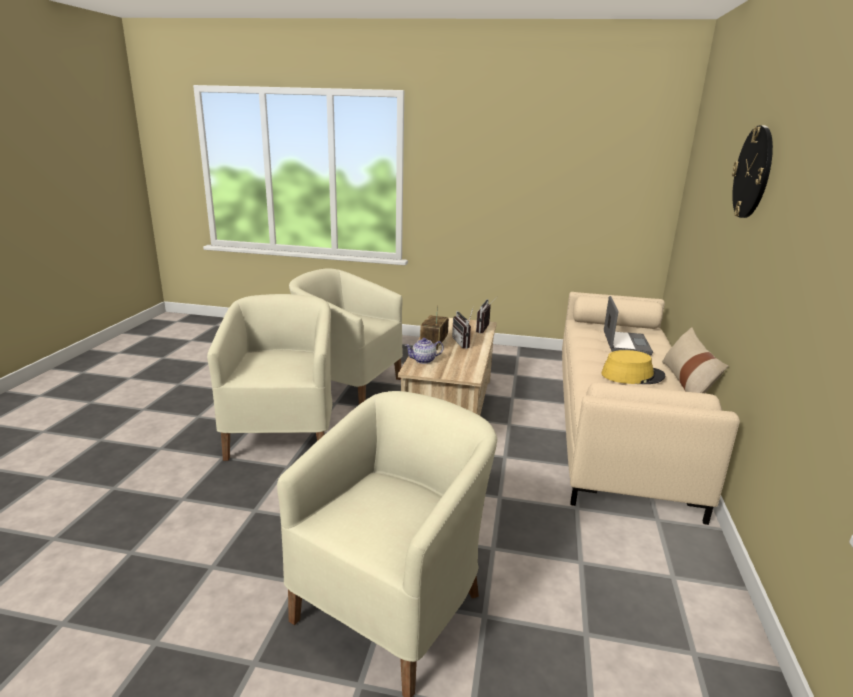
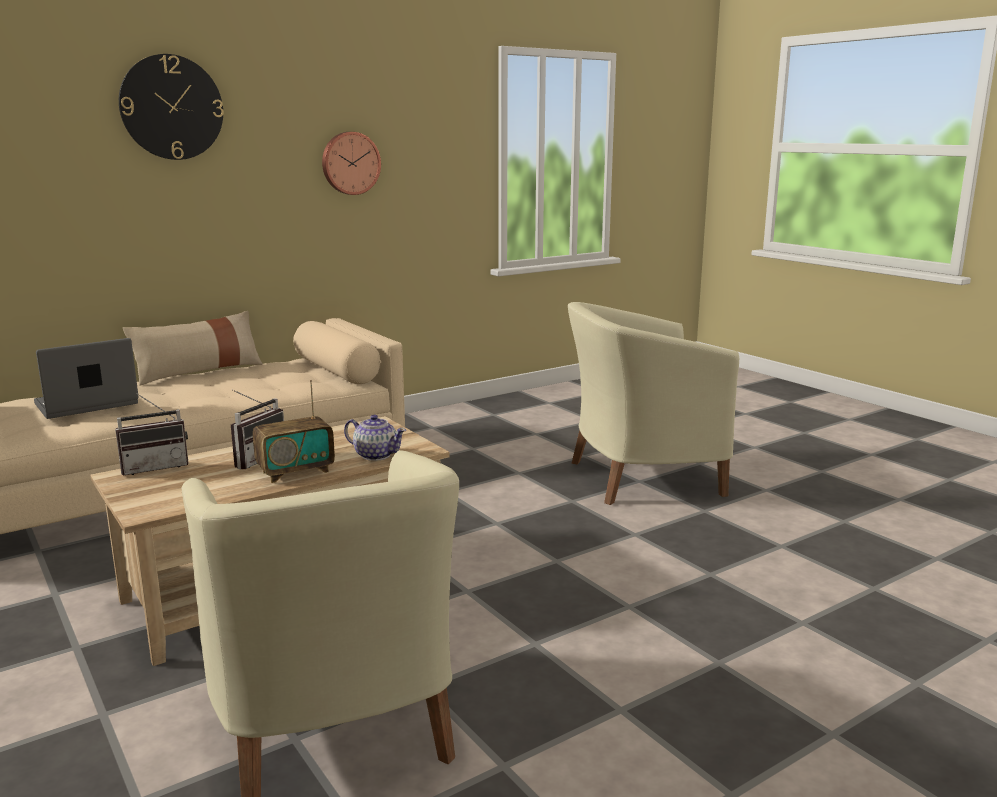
camera: 135 degrees left, 5 degrees down
(283, 433) = (587, 663): beige armchair -> none
(632, 375) = (217, 385): yellow hat -> none
(809, 260) = (350, 163): none -> wall clock

